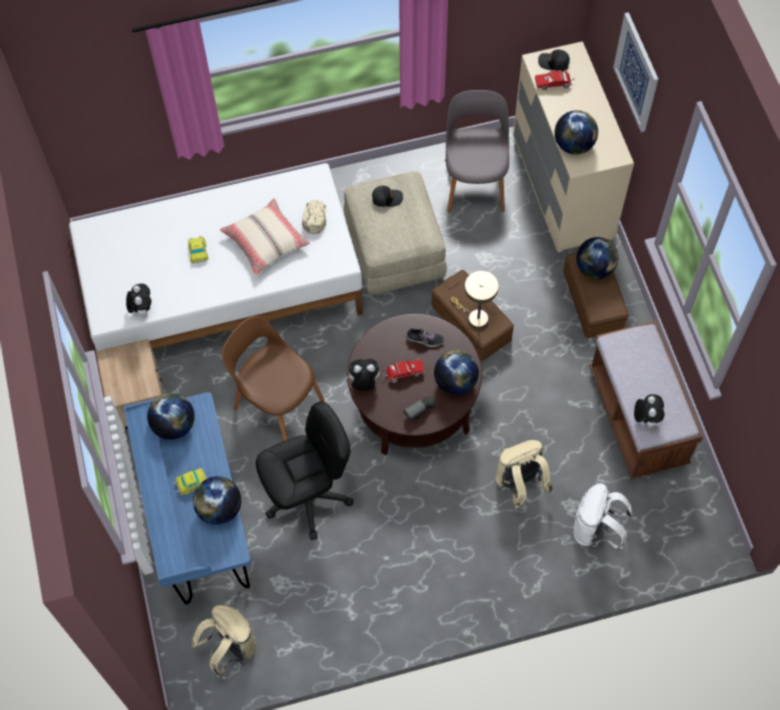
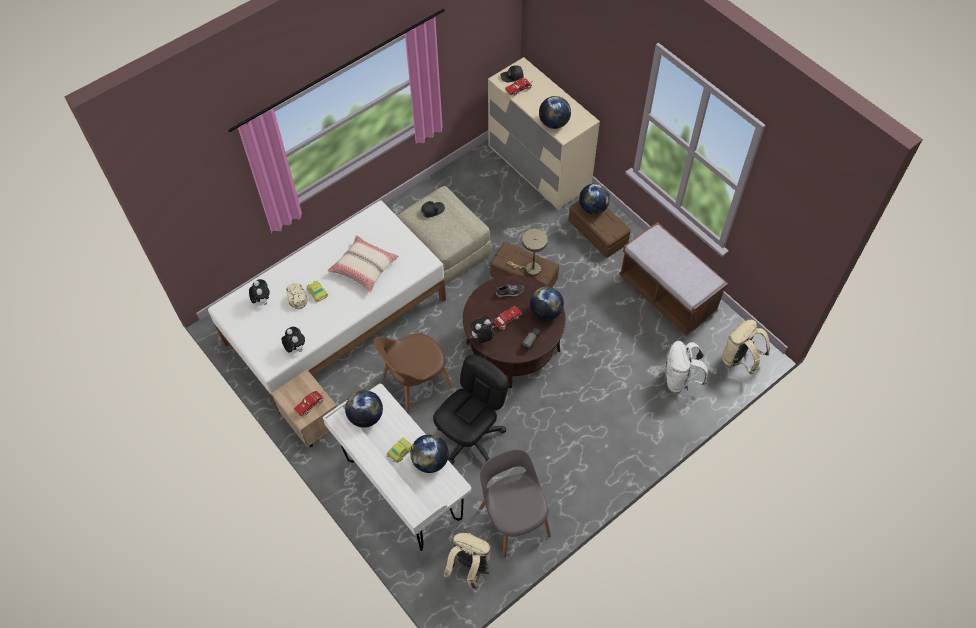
camera: 25 degrees left, 5 degrees down
(132, 382) = (310, 404): none -> toy truck
(201, 525) = (403, 491): blue desk -> white desk
(277, 402) = (415, 383): brown chair -> brown chair turned 45 degrees counterclockwise
(314, 217) = (390, 239): beige cap -> beige cap (296, 296)
(475, 183) = (478, 185): grey chair -> grey chair (514, 519)
(519, 485) = (613, 370): beige backpack -> beige backpack (739, 360)
(636, 72) = (585, 53): picture -> none
(646, 418) = (686, 286): plush toy -> plush toy (262, 300)

